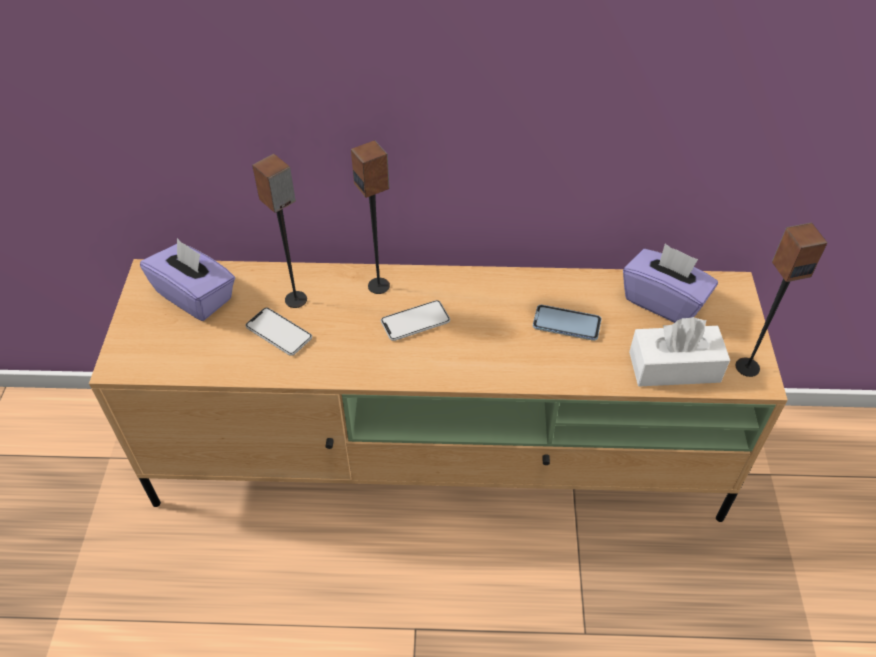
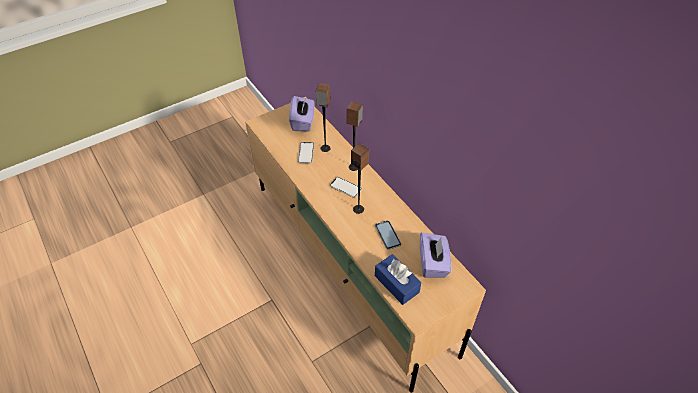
camera: 55 degrees right, 0 degrees up
(674, 367) = (396, 284): white tissue box -> blue tissue box
(747, 367) = (421, 311): speaker -> speaker (358, 209)

